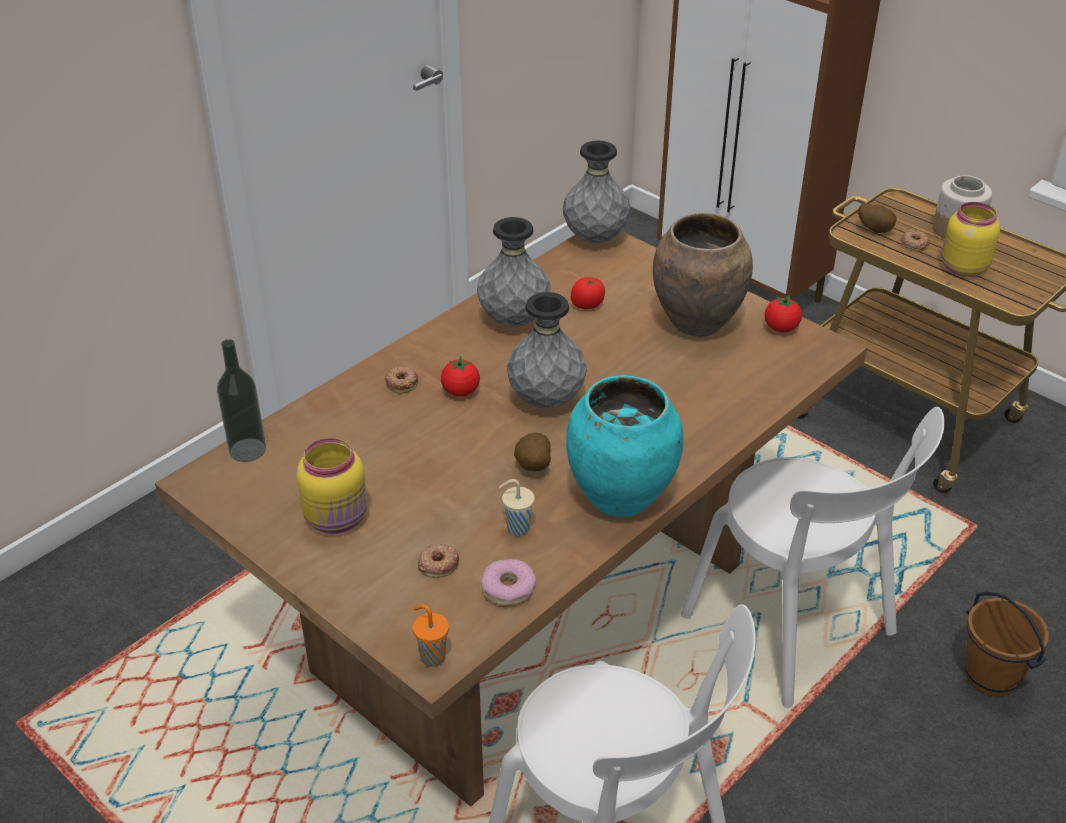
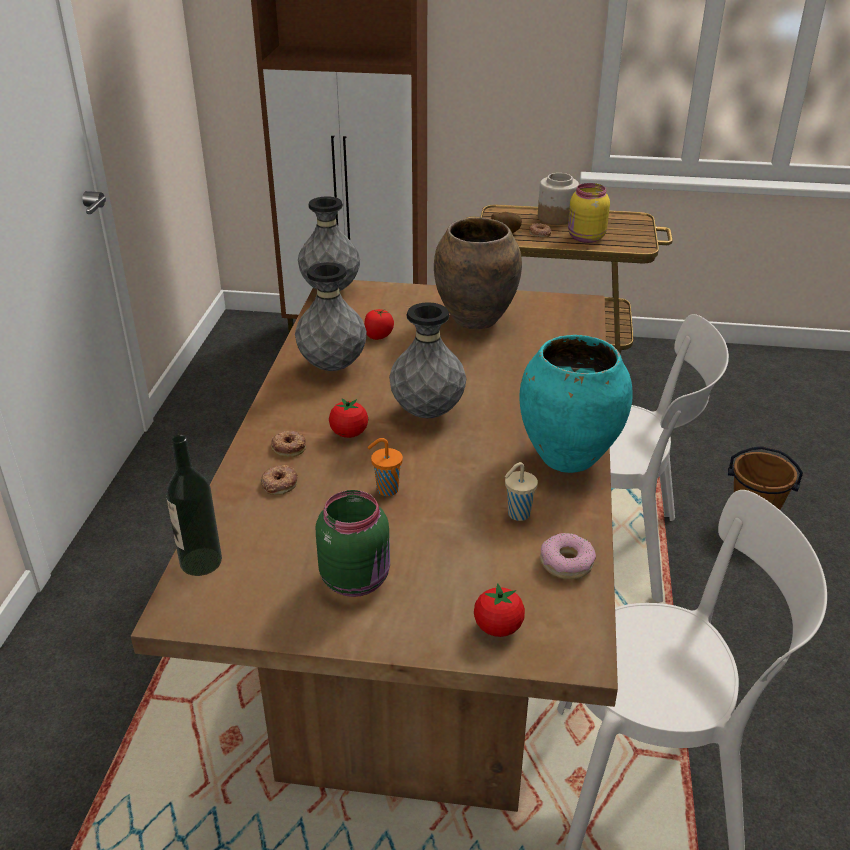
camera: 35 degrees left, 5 degrees down
(338, 518) = (357, 579): yellow jar -> green jar
(431, 656) = (572, 649): orange cup -> orange cup (386, 490)
(438, 564) = (488, 572): donut -> donut (279, 483)
(532, 467) = (475, 465): potato -> none
(781, 328) = (536, 303): tomato -> tomato (498, 627)

